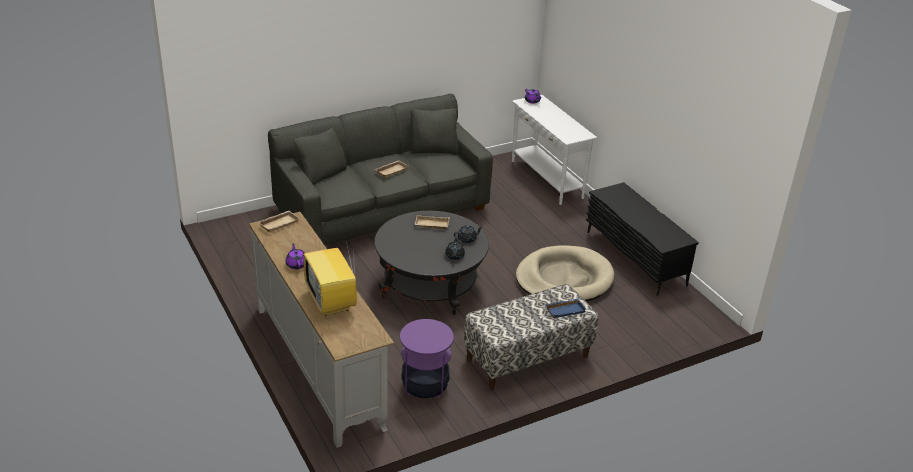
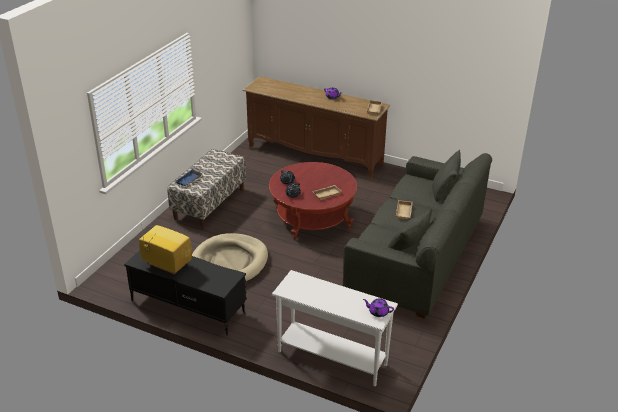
camera: 145 degrees right, 0 degrees up
(319, 365) = (314, 157): grey cabinet -> brown cabinet
(332, 302) = (291, 91): television -> television (166, 265)
(425, 386) = (251, 169): purple side table -> none
(430, 284) = (312, 218): black coffee table -> red coffee table

